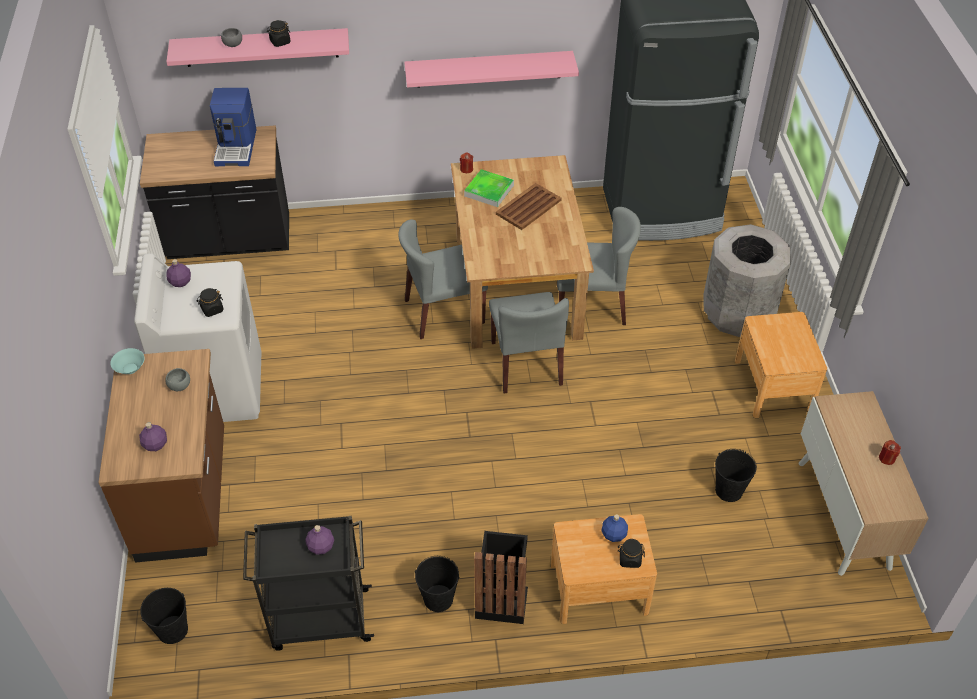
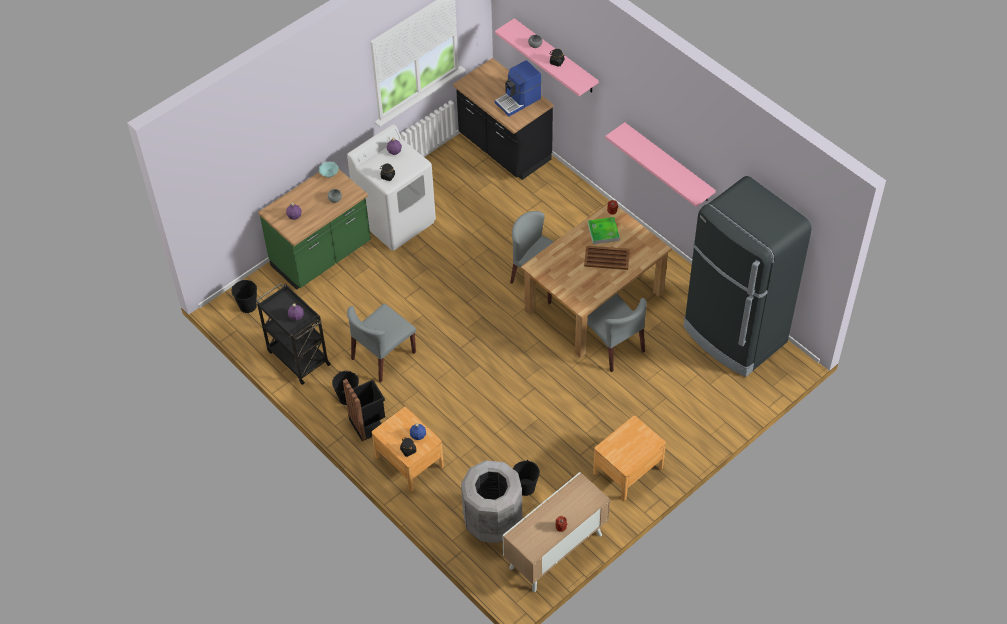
camera: 55 degrees right, 5 degrees up
(185, 495) = (322, 256): brown counter -> green counter
(526, 363) = (536, 342): grey chair -> grey chair (383, 356)
(737, 313) = (674, 423): grey trash can -> grey trash can (493, 521)

